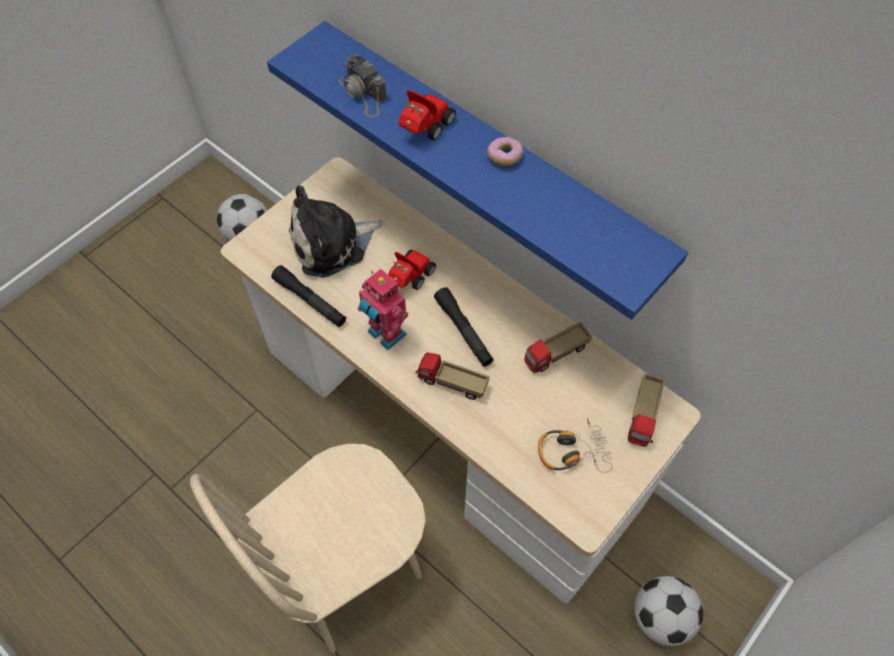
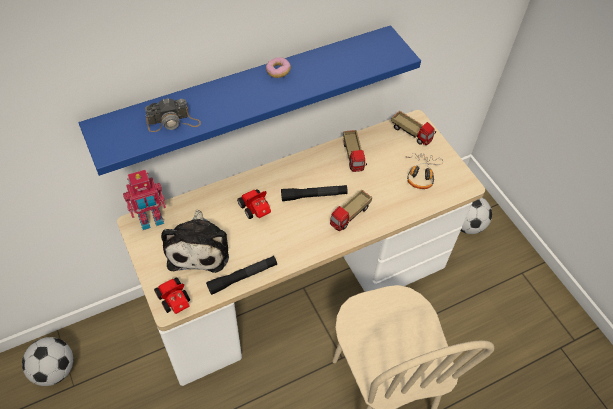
camera: 70 degrees left, 5 degrees down
(385, 334) = (295, 240): toy robot -> toy robot (151, 221)
(424, 128) = (229, 101): toy car -> toy car (175, 302)

